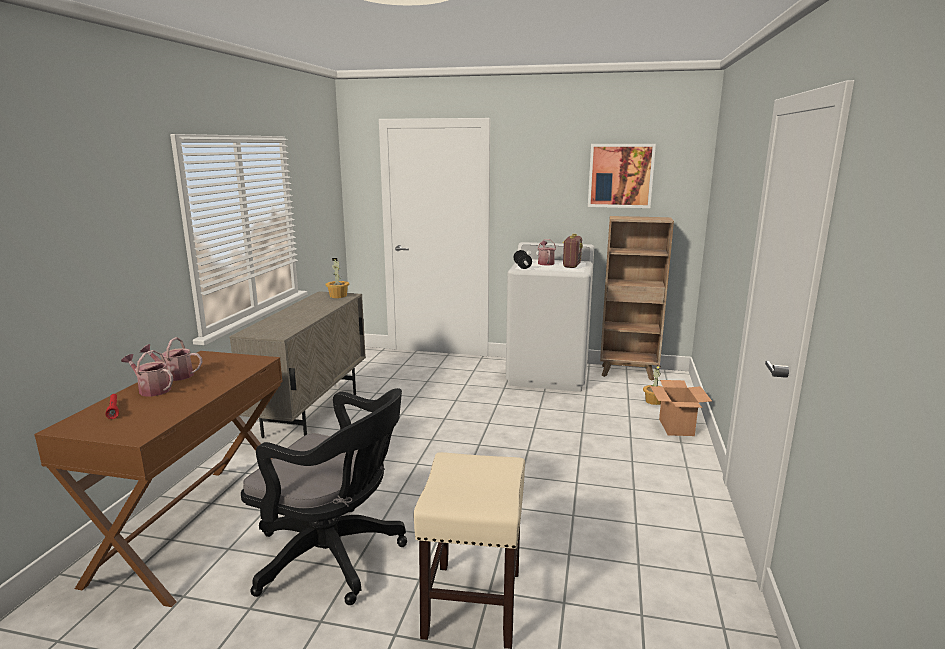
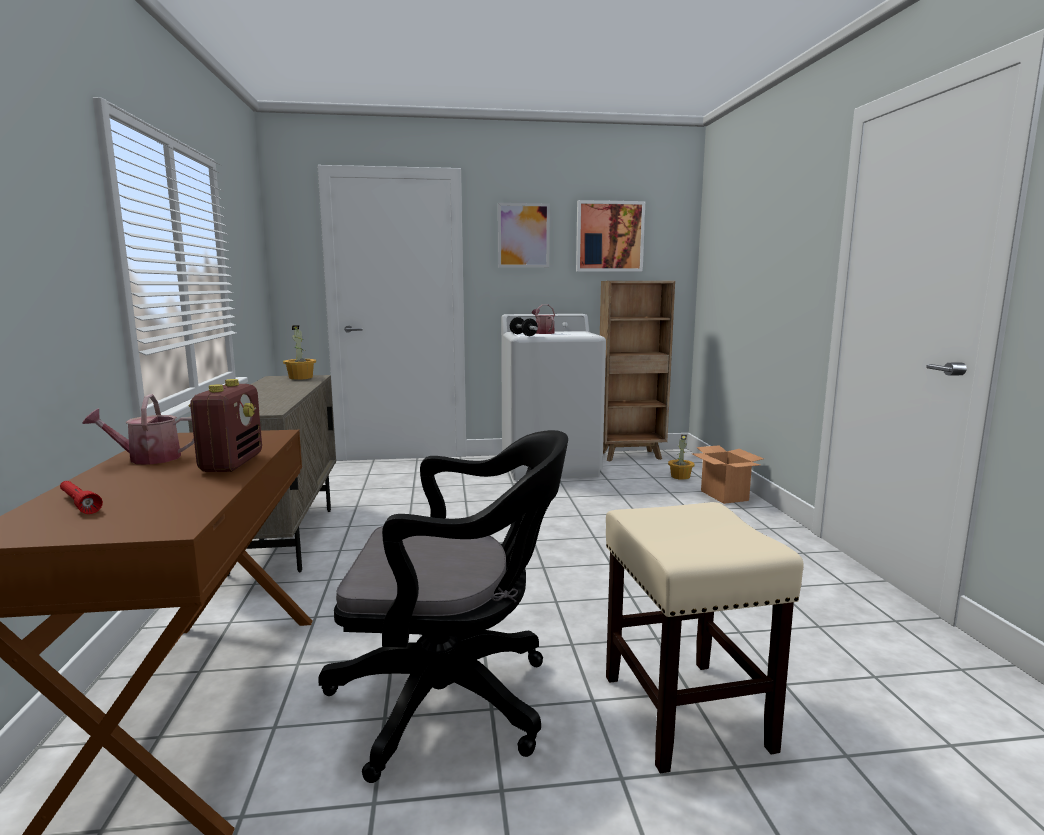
camera: 20 degrees left, 5 degrees down
(151, 390) = (125, 476): watering can -> none
(541, 174) = (523, 235): none -> picture
(571, 265) = (575, 333): radio -> radio (232, 463)

